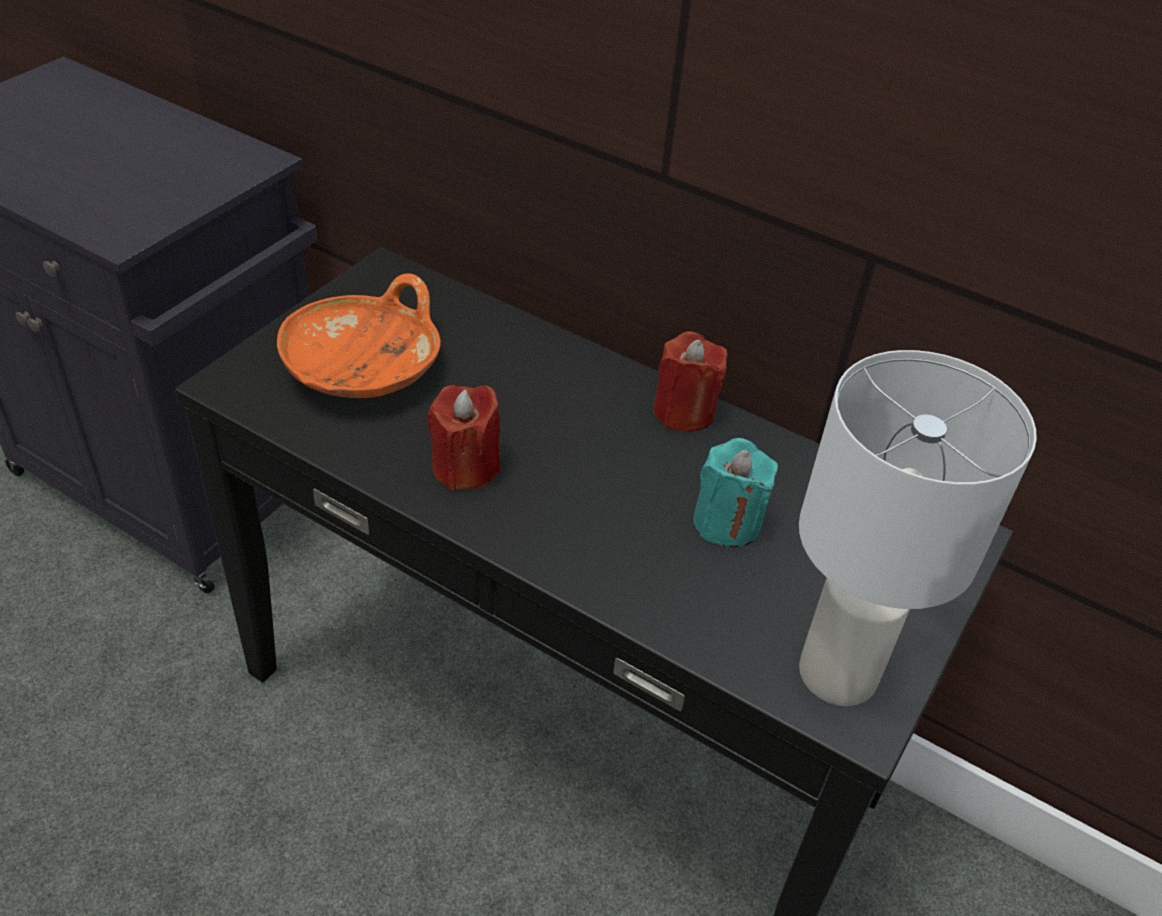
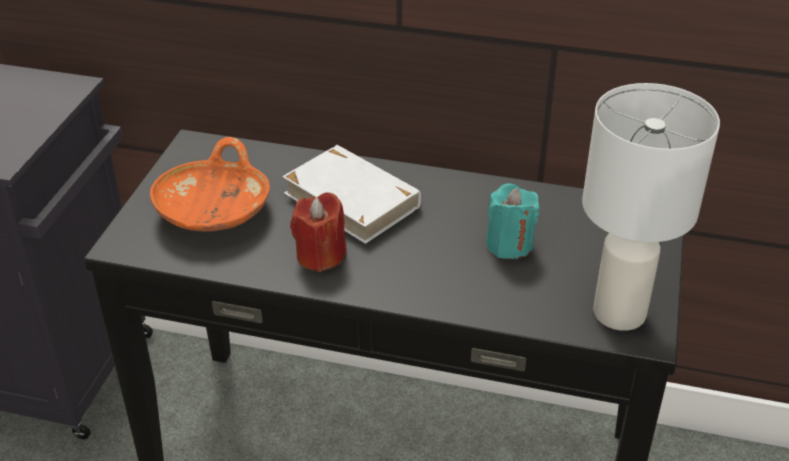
camera: 15 degrees left, 5 degrees down
(545, 398) = (351, 199): none -> white book
(684, 411) = (448, 184): red candle -> none

